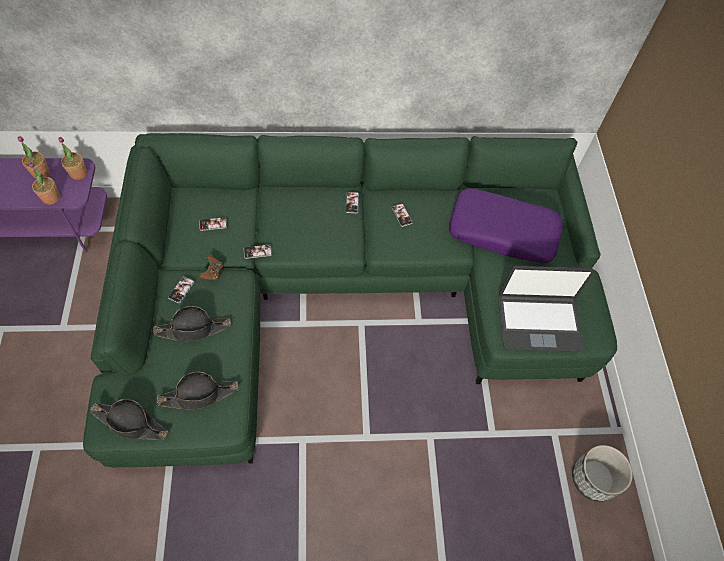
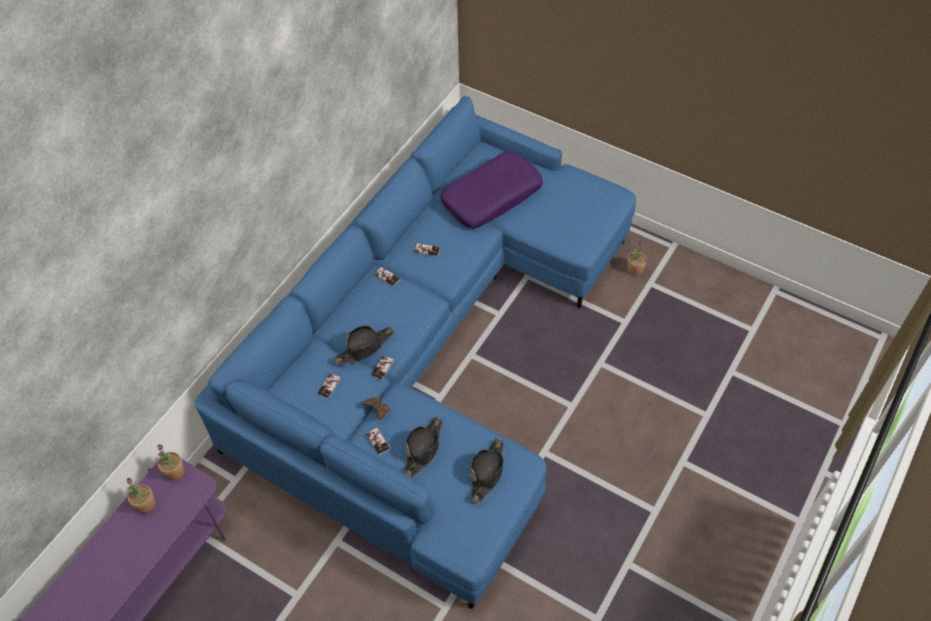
camera: 50 degrees left, 5 degrees down
(51, 198) = (186, 507): potted plant -> potted plant (635, 270)
(131, 423) = (478, 533): black hat -> black hat (364, 347)
(341, 290) = (430, 352): green sofa -> blue sofa
(538, 322) = (582, 222): laptop -> none
(593, 478) = (698, 282): planter -> none

